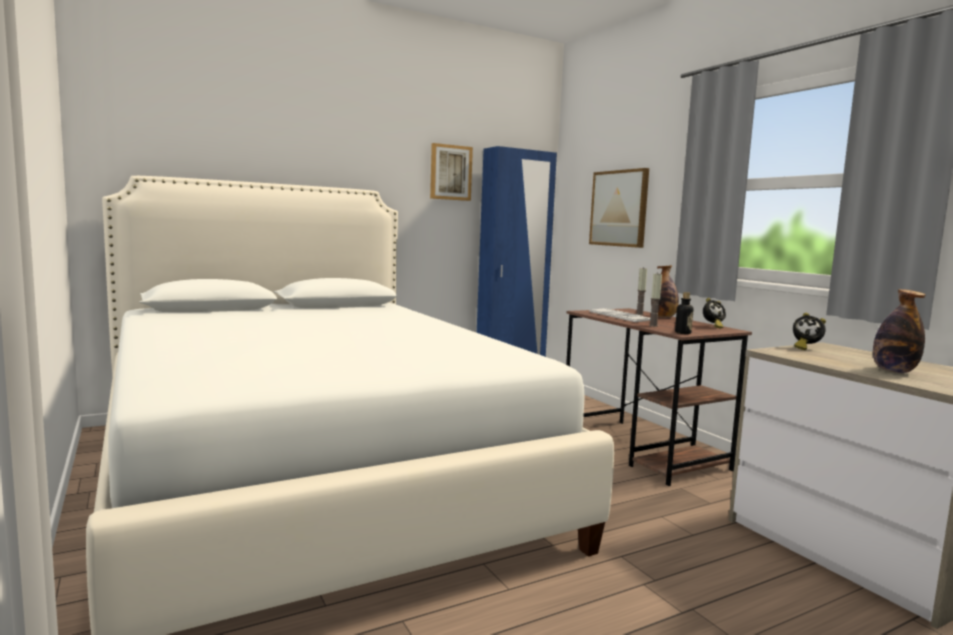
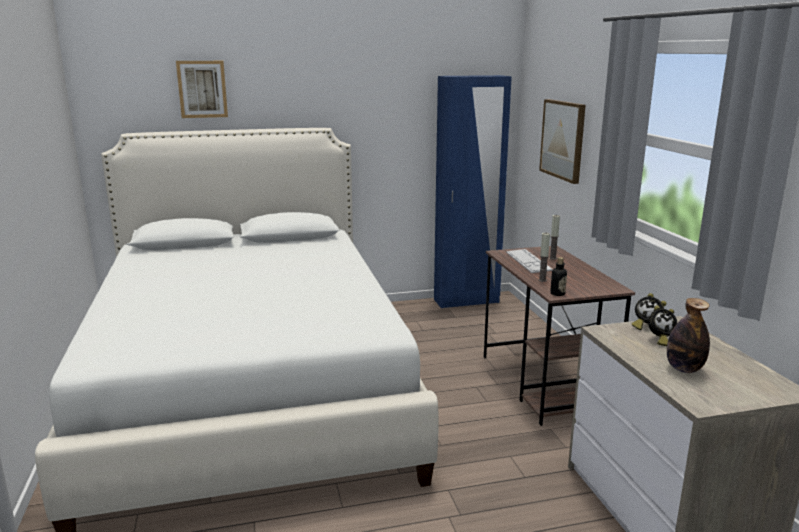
camera: 15 degrees right, 10 degrees up
(450, 172) = (405, 101): picture -> picture (202, 89)
(663, 317) = (572, 263): bottle -> none
(712, 326) = (603, 282): alarm clock -> alarm clock (659, 340)

